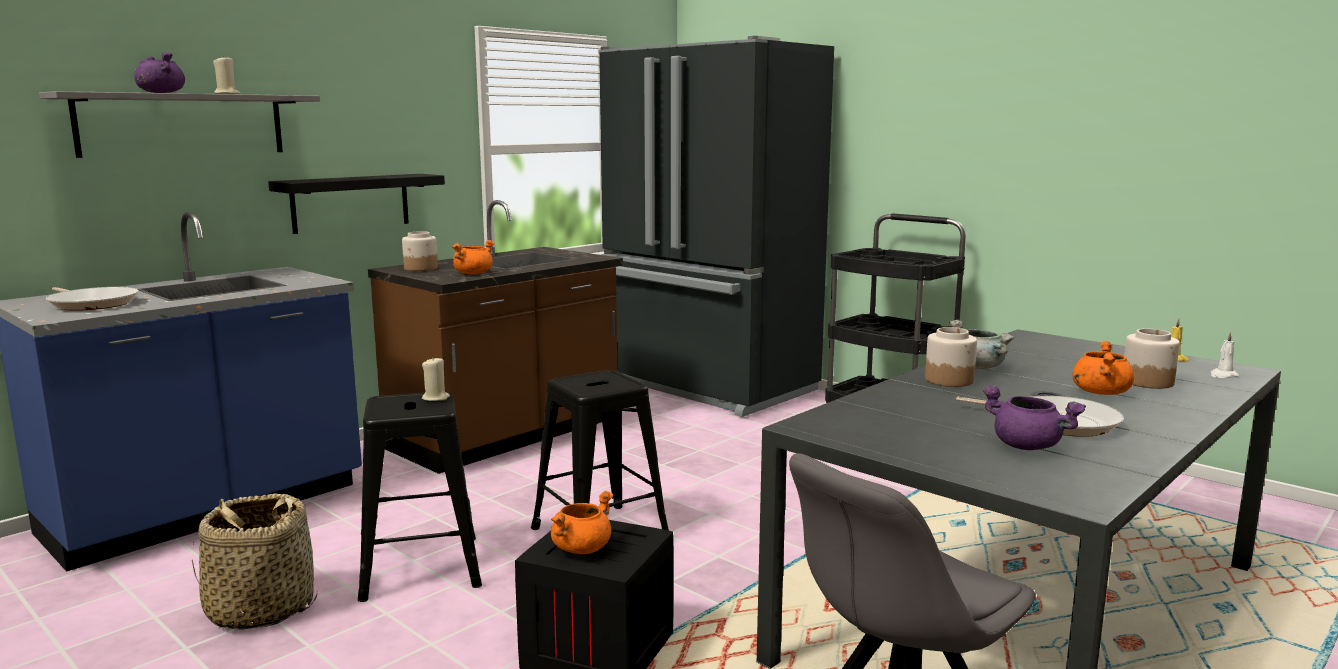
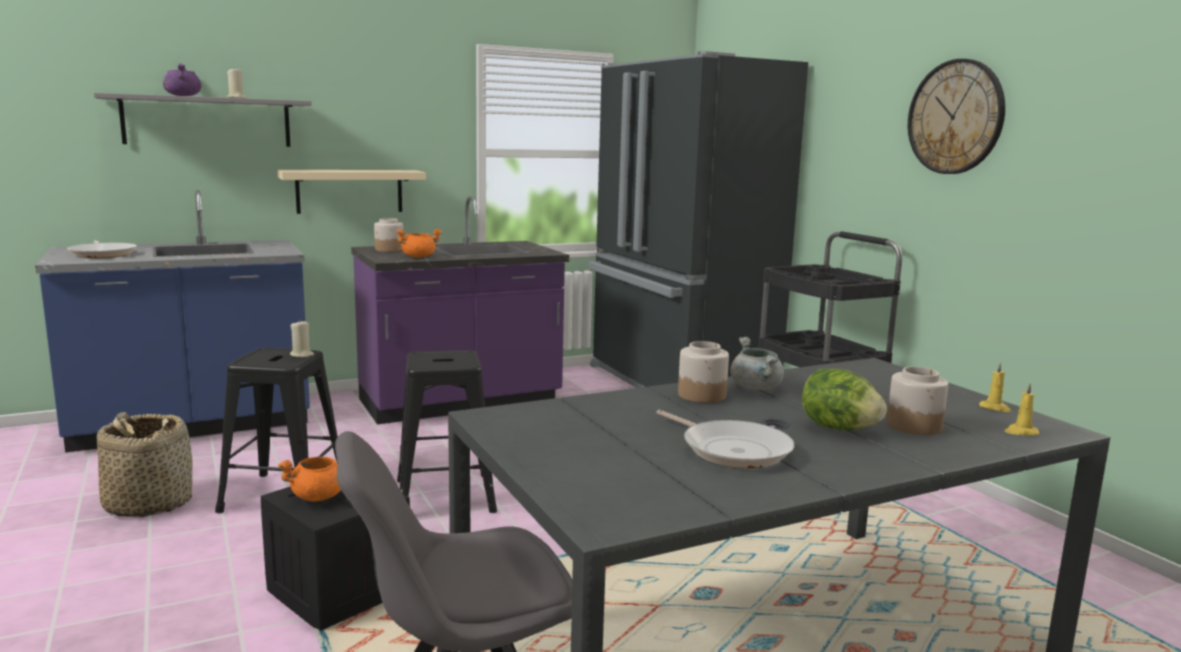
camera: 20 degrees right, 0 degrees up
(351, 202) = (349, 191): black shelf -> beige shelf
(507, 436) = (460, 403): brown counter -> purple counter
(1010, 99) = (955, 117): none -> wall clock
(1028, 446) = (654, 467): purple cooking pot -> none
(1100, 392) = (838, 428): orange cooking pot -> lettuce
(1223, 375) = (1020, 432): white candle -> yellow candle

